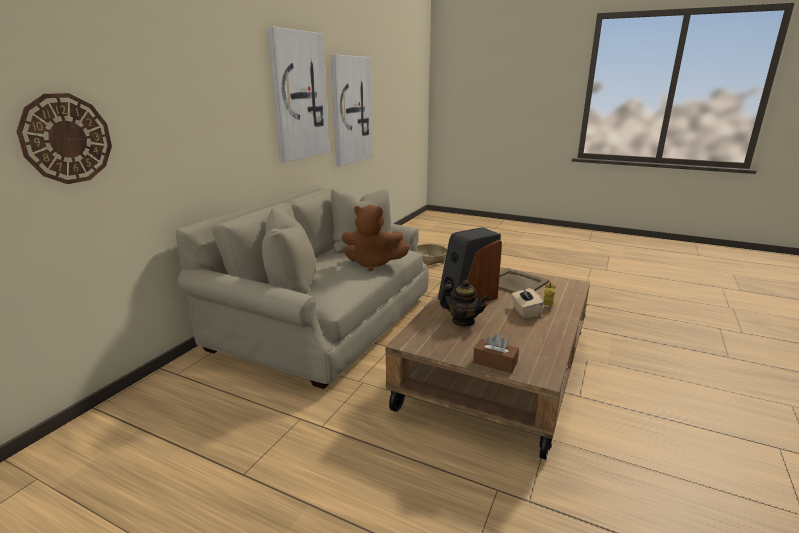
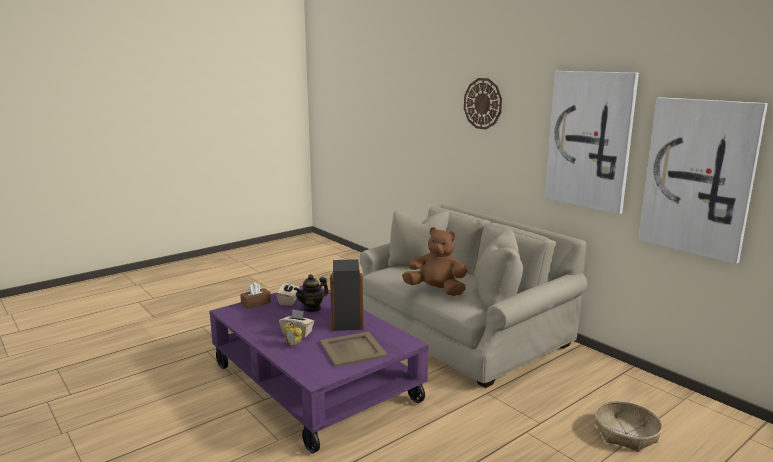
camera: 115 degrees right, 5 degrees down
(66, 139) = (417, 134): wall clock -> wall clock (483, 103)
(373, 264) = (436, 290): brown plush toy -> brown plush toy turned 75 degrees clockwise
(462, 342) = (289, 301): none -> beige tissue box
(495, 370) = (315, 383): brown coffee table -> purple coffee table

